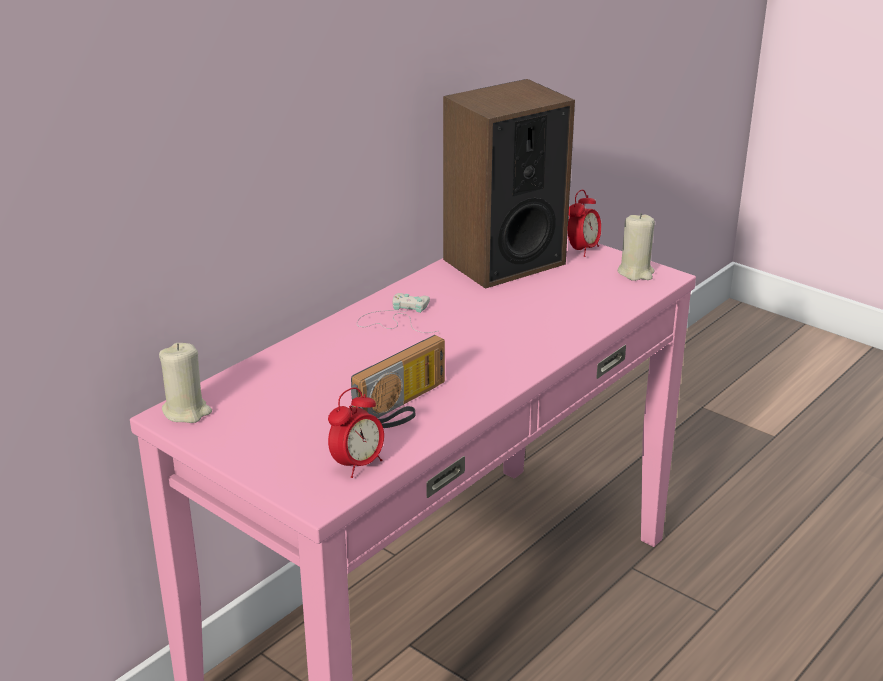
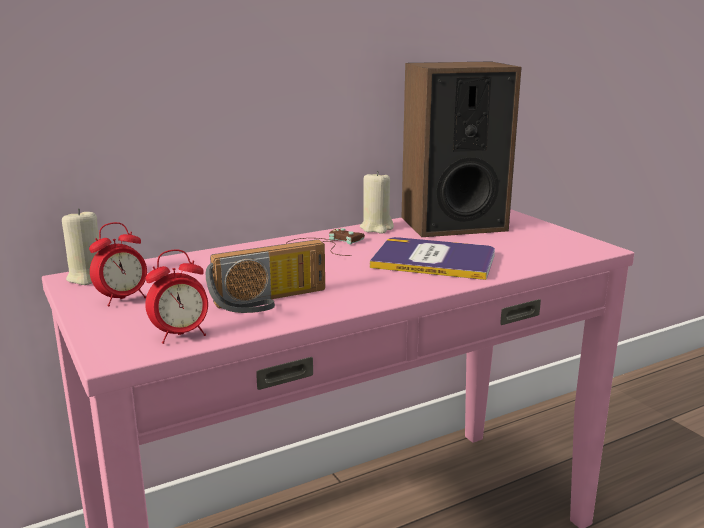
camera: 20 degrees right, 10 degrees down
(397, 319) = (326, 246): white game controller -> brown game controller
(519, 321) = (434, 260): none -> book
(582, 250) = (531, 224): alarm clock -> alarm clock (123, 299)
(636, 272) = (573, 243): beige candle -> beige candle (377, 228)

